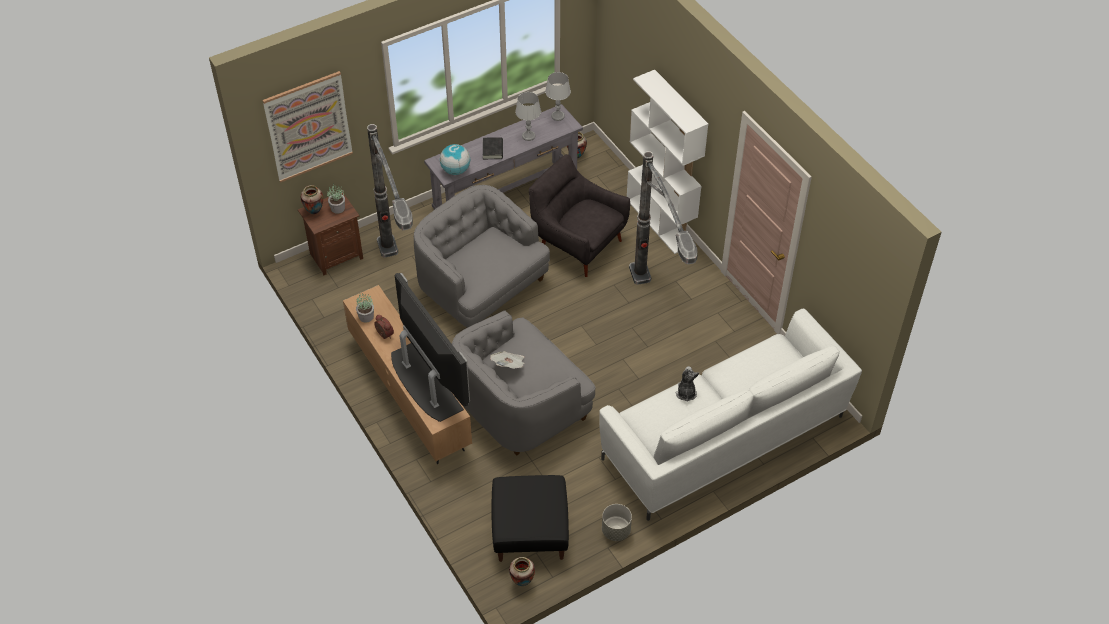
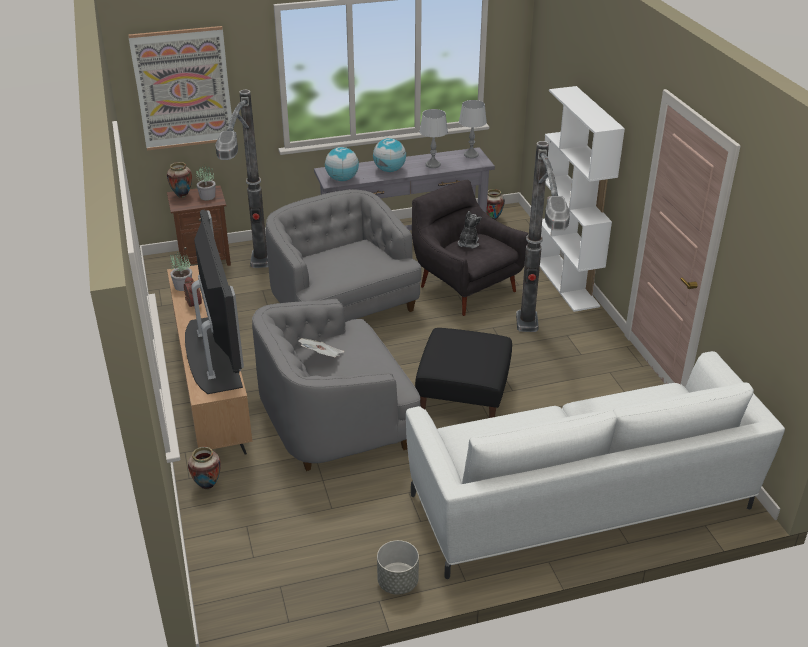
camera: 15 degrees right, 15 degrees down
(493, 150) = (389, 170): black book -> globe
(522, 582) = (244, 619): vase -> vase (207, 486)
(530, 531) = (284, 559): black ottoman -> black ottoman (463, 395)
(686, 393) = (533, 420): plush toy -> plush toy (468, 243)

